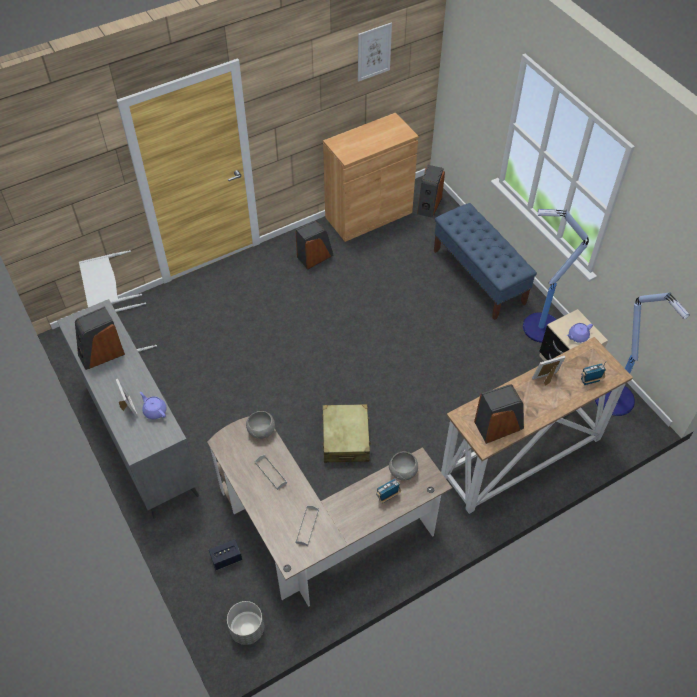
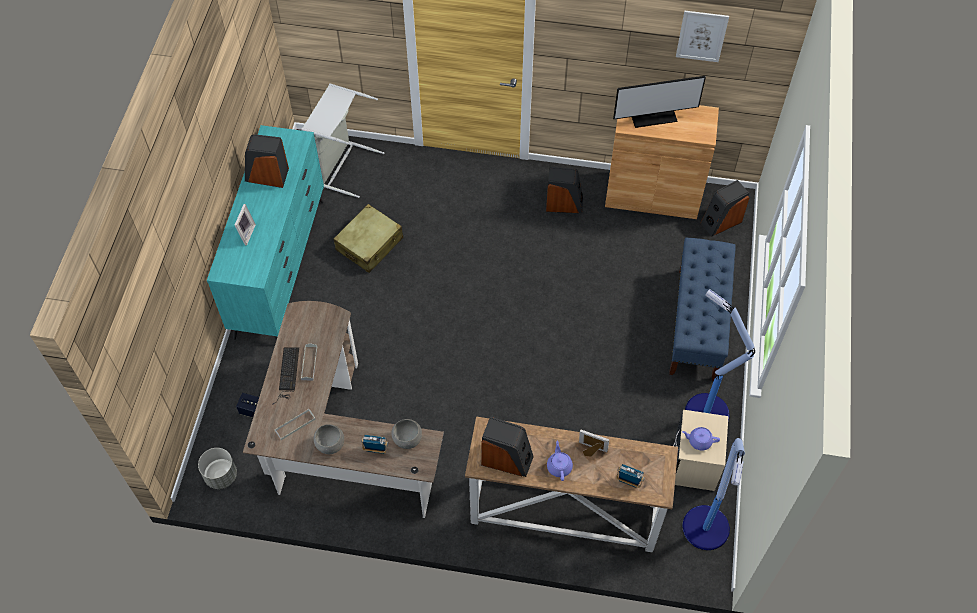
camera: 40 degrees right, 5 degrees up
(141, 437) = (281, 267): grey dresser -> turquoise dresser
(154, 411) = (262, 250): purple teapot -> purple teapot (559, 466)
(261, 431) = (334, 325): grey bowl -> grey bowl (330, 445)
(262, 494) = (287, 374): none -> keyboard
(345, 438) = (433, 385): beige suitcase -> beige suitcase (370, 244)
(360, 141) = (653, 117): none -> monitor

